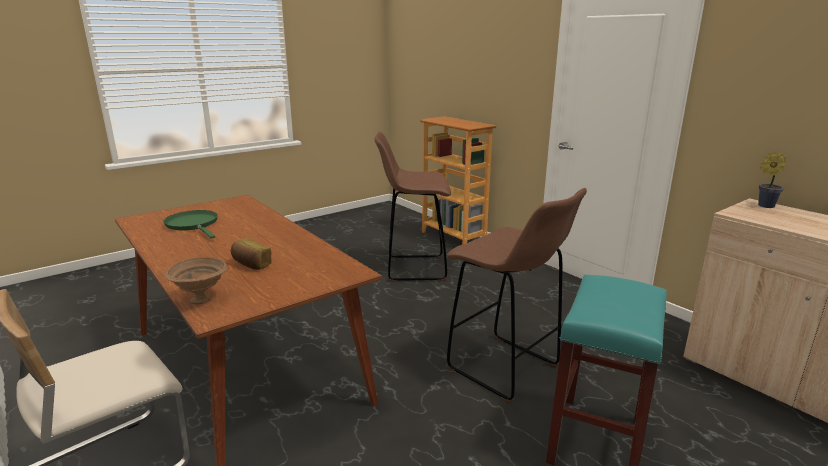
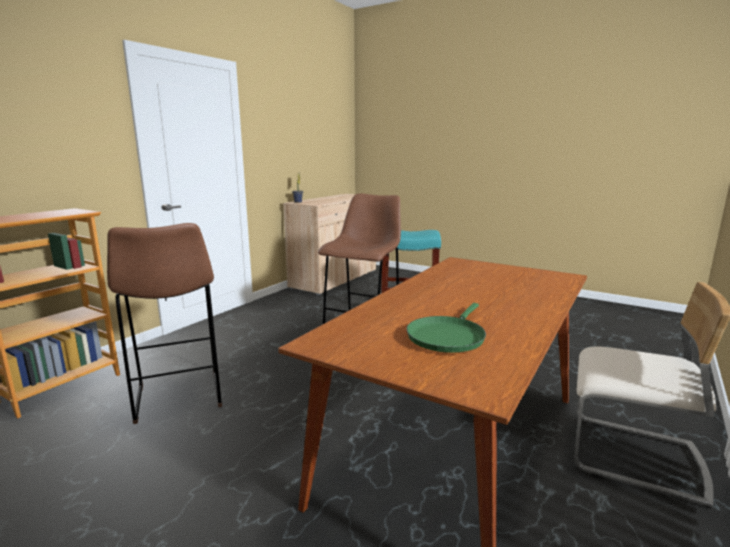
camera: 110 degrees left, 5 degrees down
(202, 300) = (561, 283): brown bowl -> none
(251, 264) = (492, 285): bread -> none

